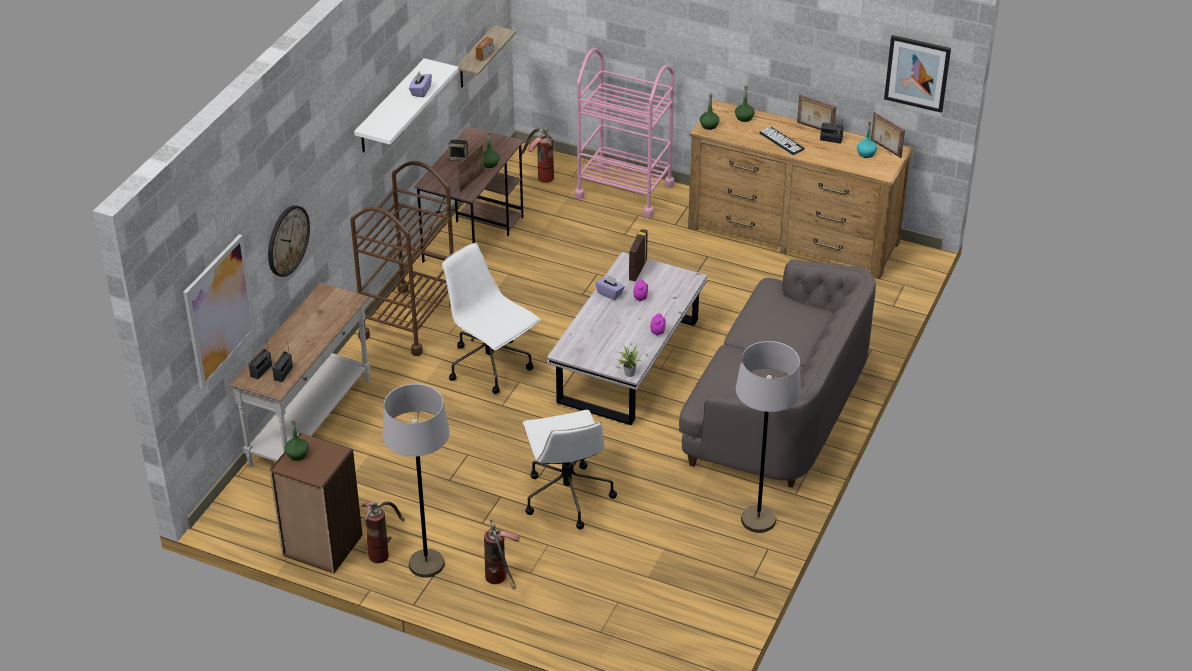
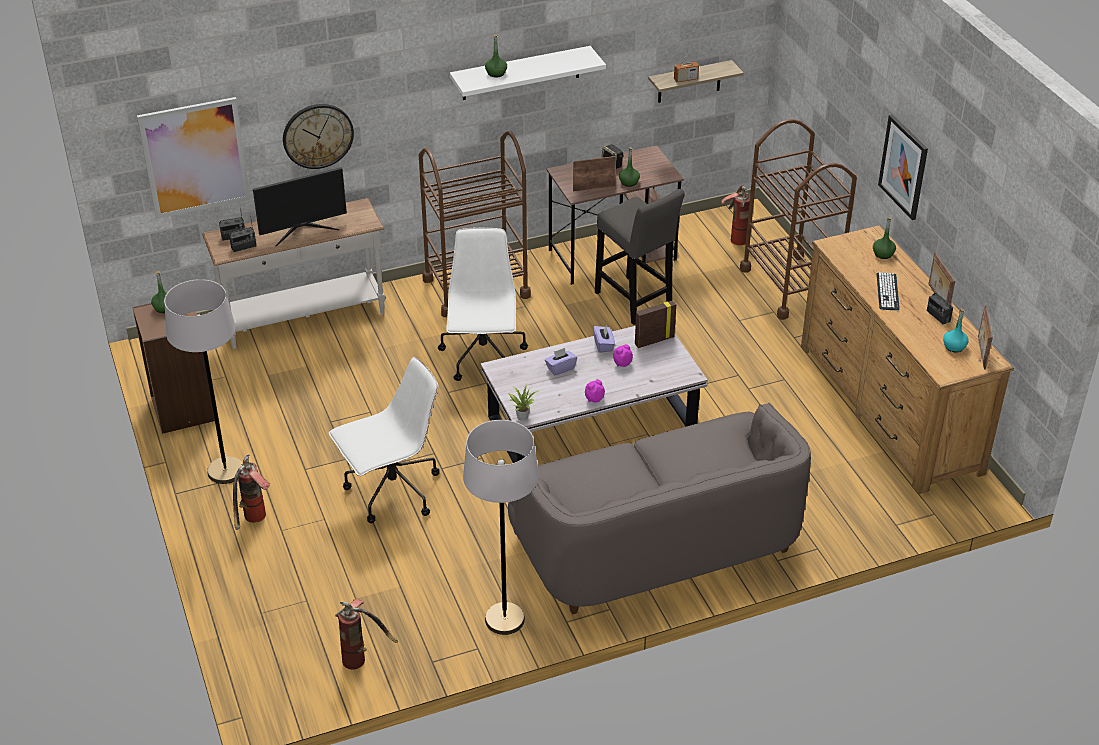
camera: 45 degrees right, 0 degrees up
(309, 334) = (303, 230): none -> monitor
(382, 550) = (214, 440): fire extinguisher -> fire extinguisher (363, 657)
(420, 91) = (545, 68): purple tissue box -> purple tissue box (560, 368)
(538, 263) = (635, 302): none -> grey stool
(567, 495) = (392, 492): white office chair -> white office chair turned 150 degrees counterclockwise
(624, 191) = (790, 286): pink cart -> brown cart
(709, 125) = (840, 243): green bottle -> green bottle (496, 73)
(917, 73) = (1034, 279): picture -> picture (904, 166)

